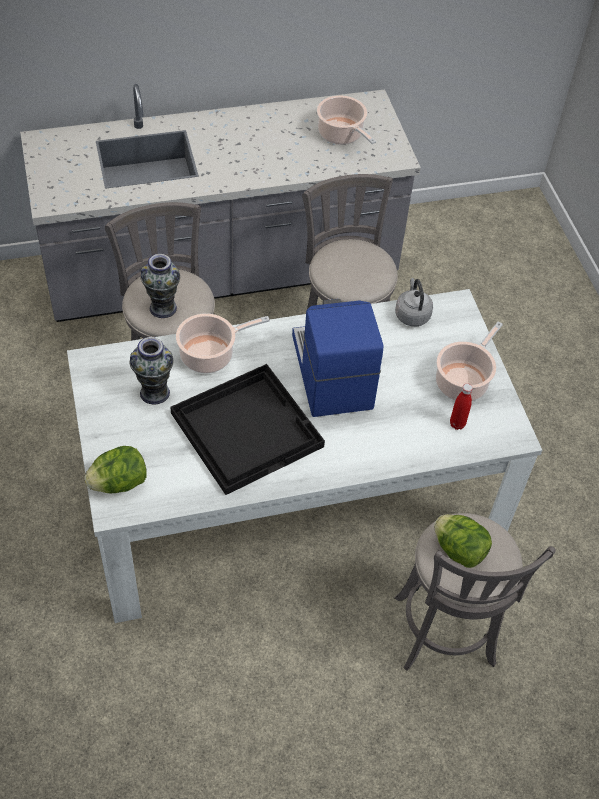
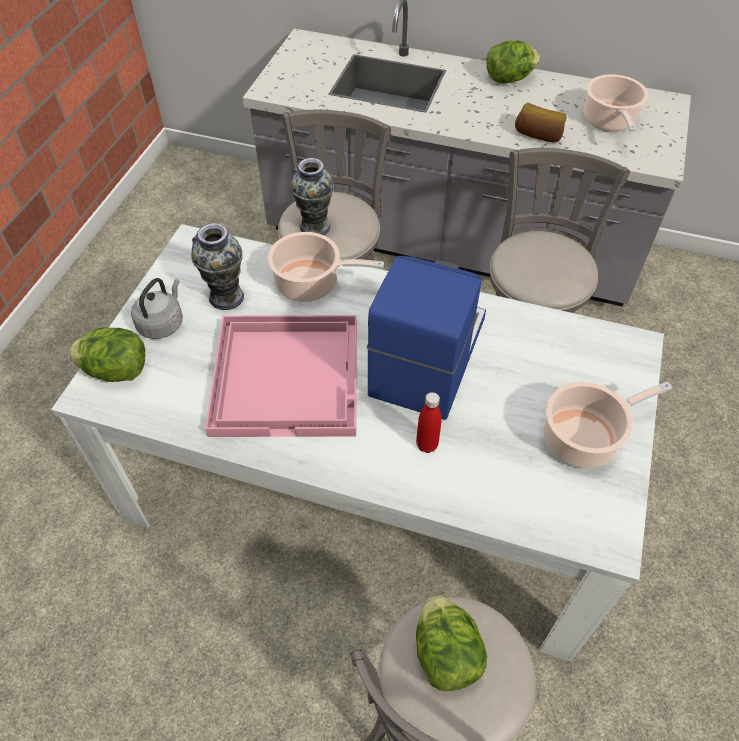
camera: 35 degrees right, 0 degrees up
(242, 121) = (508, 79): none -> lettuce
(247, 428) = (288, 376): black tray -> pink tray
(298, 166) = (538, 135): none -> bread
(412, 314) = (569, 333): grey kettle -> grey kettle (162, 323)
(457, 424) = (540, 487): red bottle -> red bottle (427, 445)

